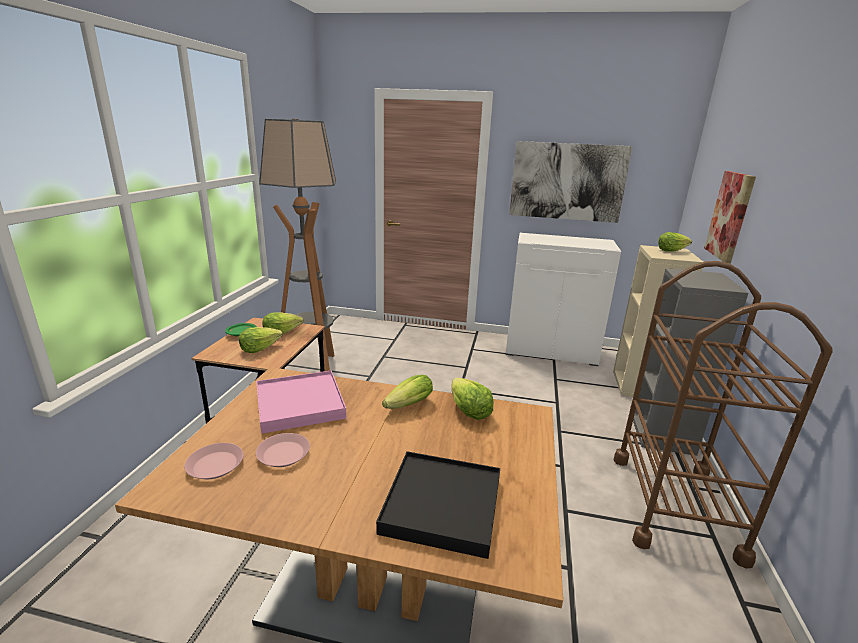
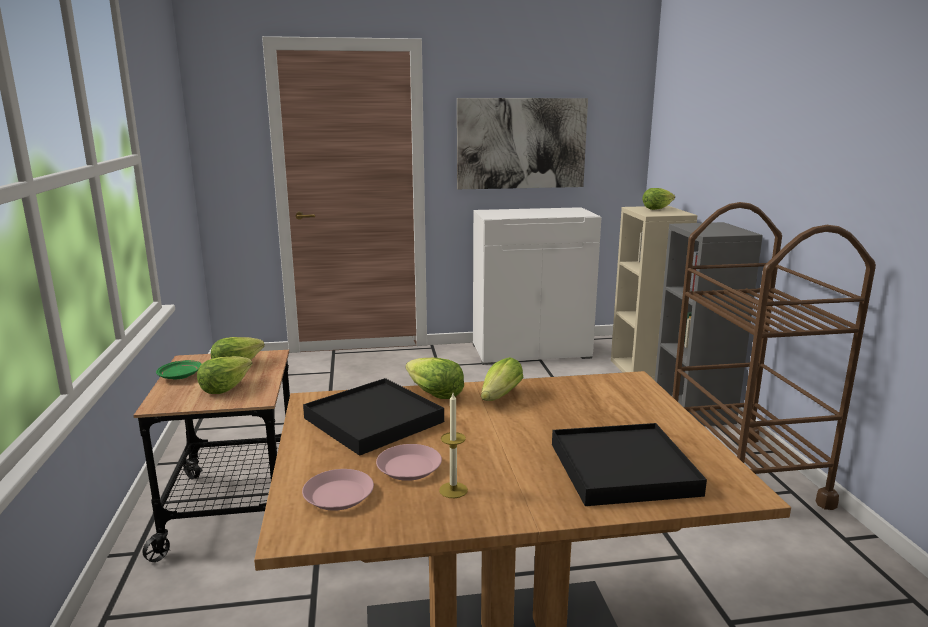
camera: 20 degrees left, 5 degrees down
(294, 485) = (453, 490): none -> candle
(300, 404) = (374, 420): pink tray -> black tray
(312, 370) = (240, 429): floor lamp -> none
(468, 410) = (567, 389): lettuce -> lettuce (433, 394)
(730, 216) = (716, 162): picture -> none

